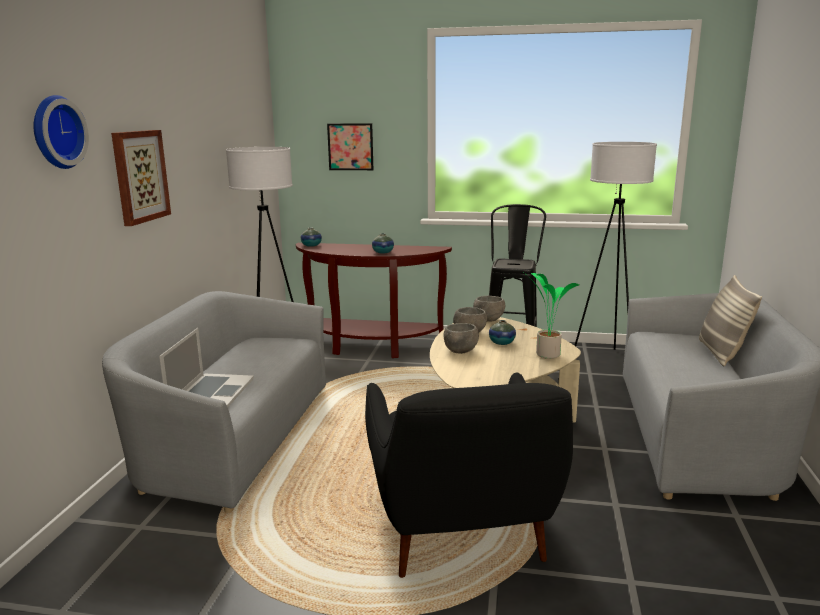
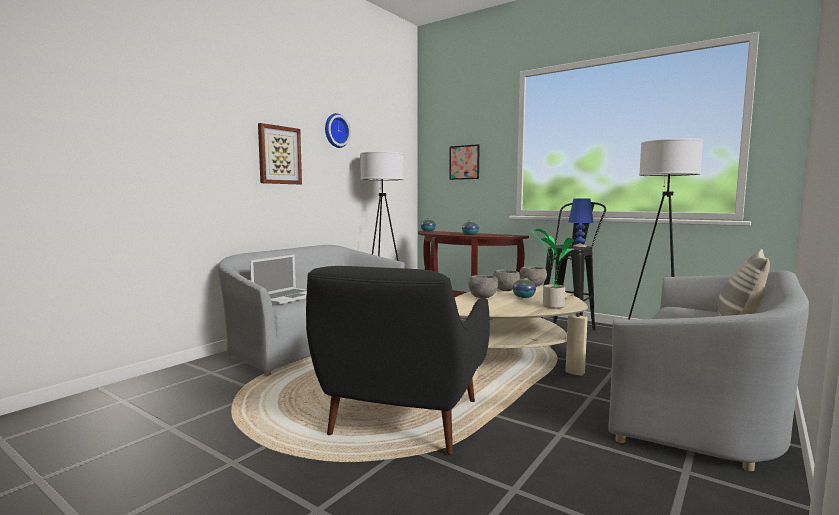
camera: 25 degrees right, 10 degrees down
(55, 132) = (210, 113): wall clock -> wall clock (335, 131)
(522, 261) = (579, 246): none -> blue table lamp

